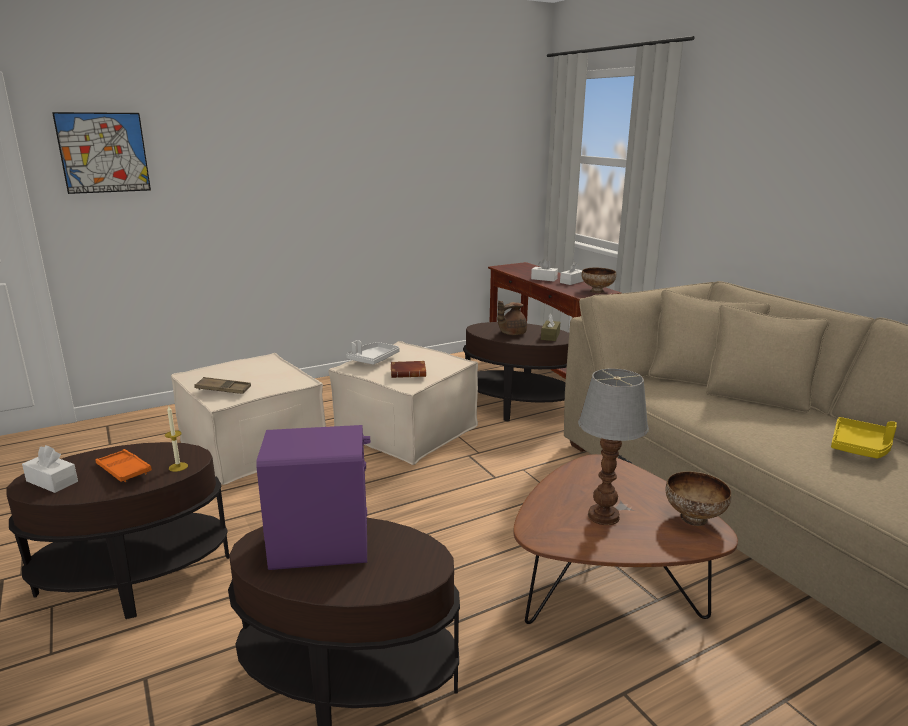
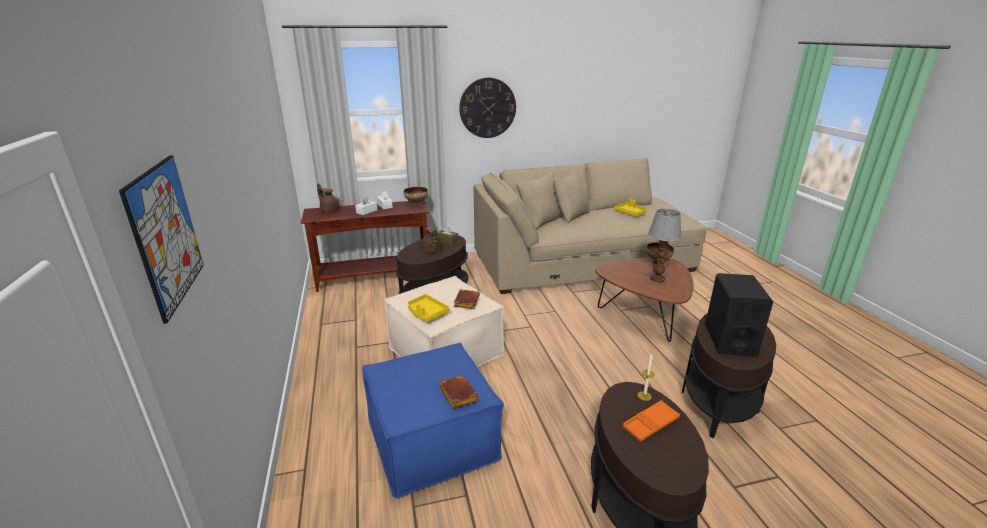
camera: 75 degrees left, 5 degrees up
(52, 481) = (672, 464): white tissue box -> none
(223, 389) = (456, 394): brown tray -> brown book
(254, 447) = (432, 440): beige ottoman -> blue ottoman
(321, 546) = (729, 340): purple speaker -> black speaker
(373, 359) = (426, 313): white tray -> yellow tray
(532, 268) = (329, 210): none -> brown teapot
(743, 174) = (487, 108): none -> wall clock

